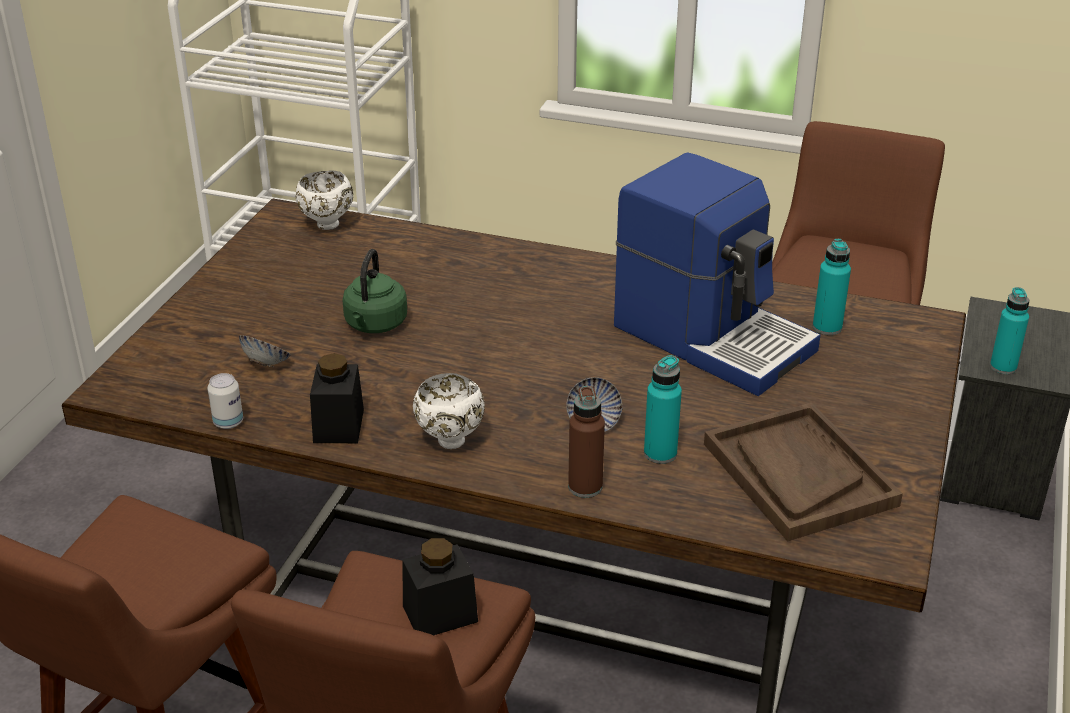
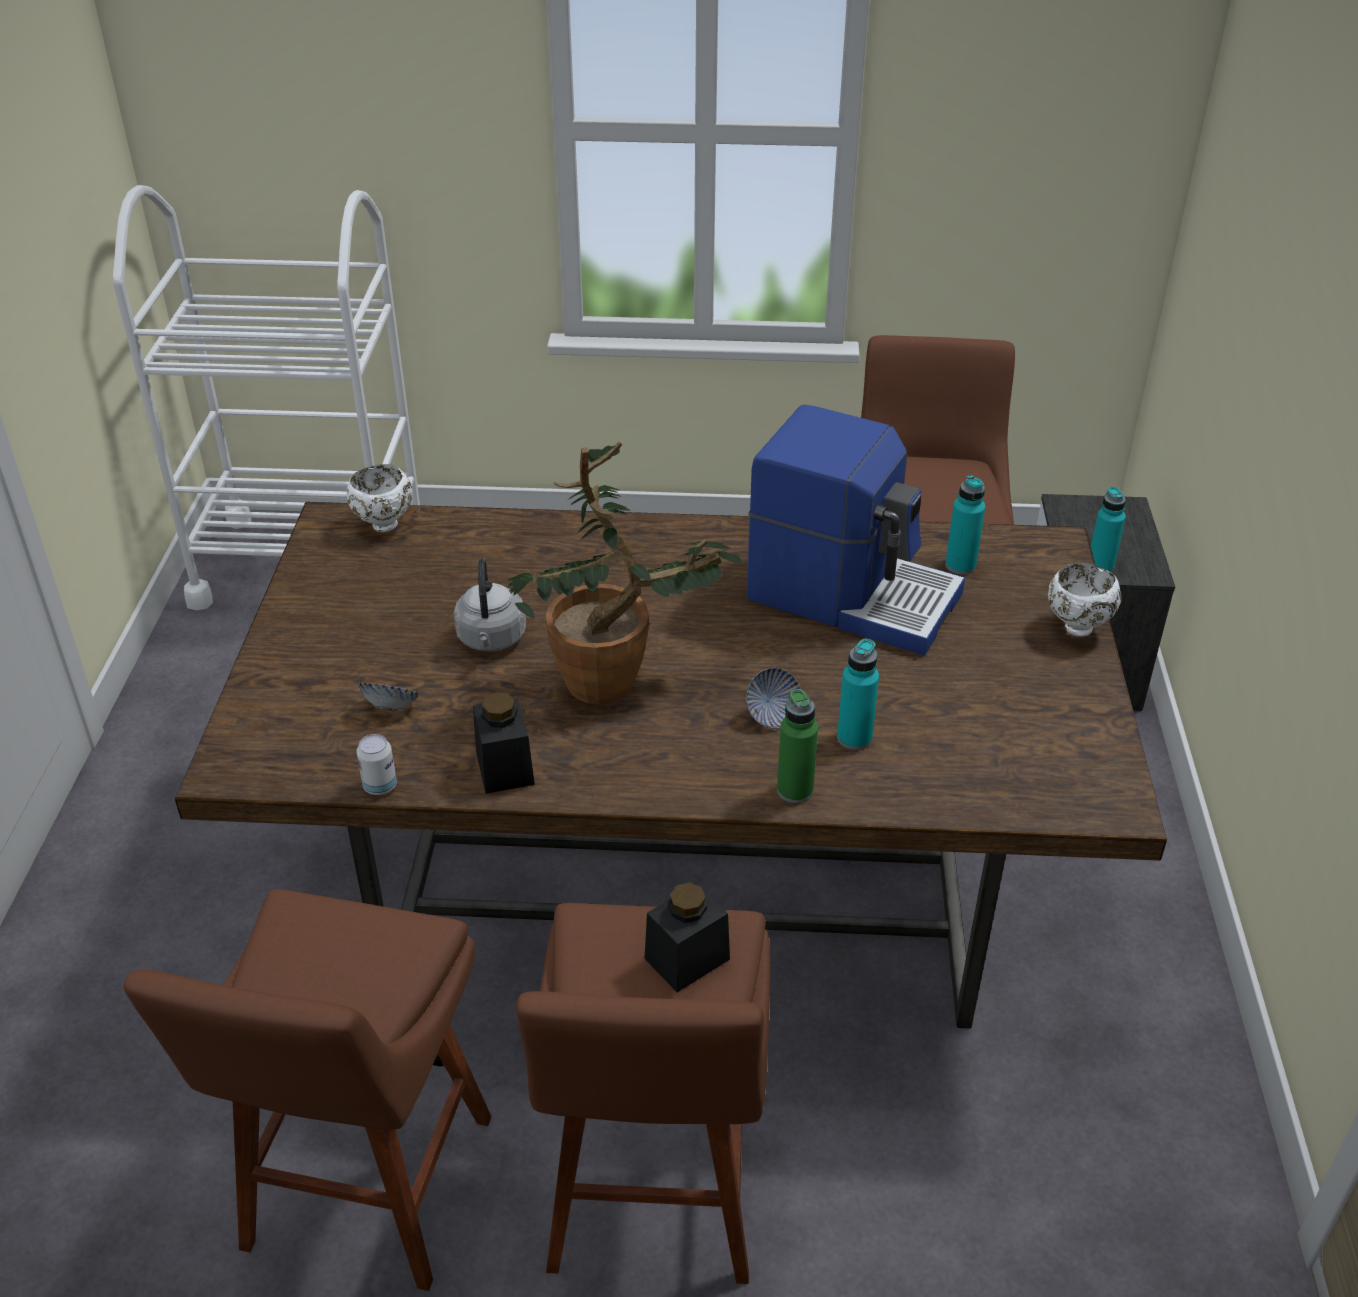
camera: 15 degrees left, 5 degrees up
(375, 325) = (491, 640): green kettle -> grey kettle
(449, 440) = (631, 763): white bowl -> white bowl (1075, 628)
(468, 375) = (618, 682): none -> potted plant
(585, 487) = (795, 790): brown bottle -> green bottle
(798, 474) = (998, 736): brown tray -> none

